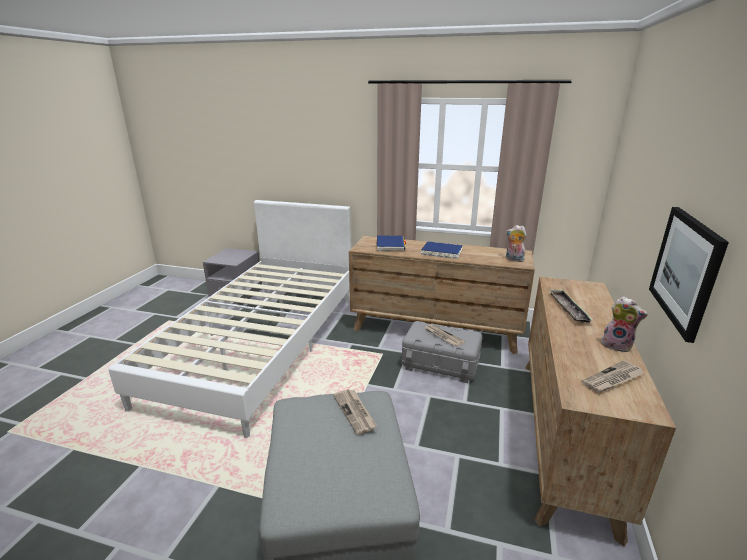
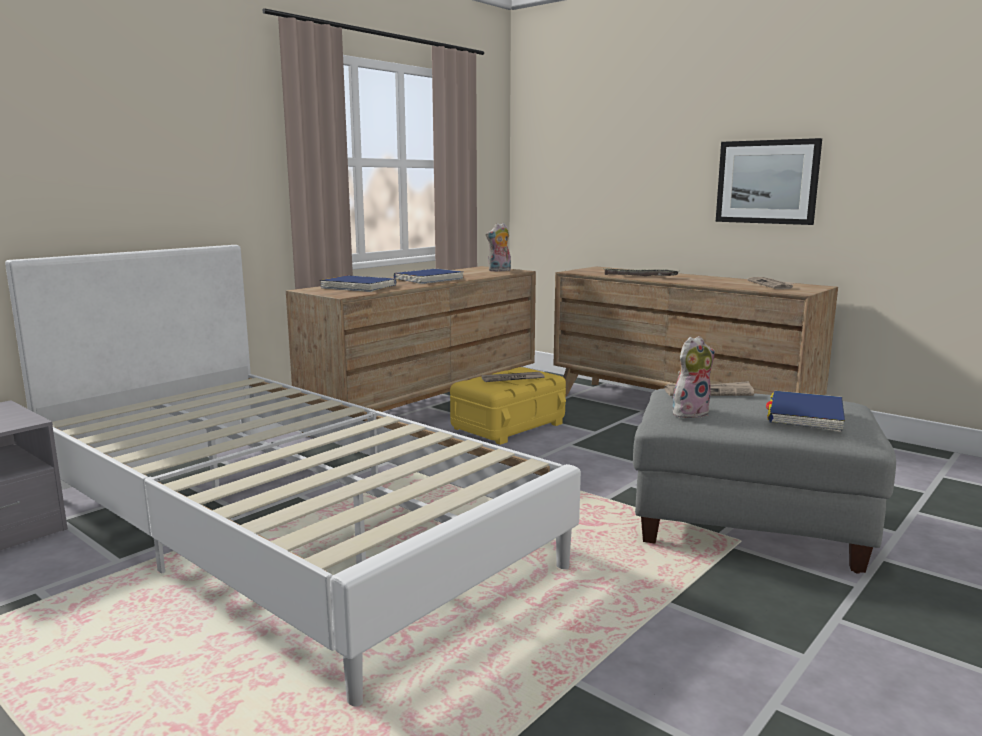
camera: 65 degrees left, 10 degrees down
(317, 468) = (805, 415): none -> blue book
(440, 364) = (509, 426): grey storage box -> yellow storage box
(617, 345) = (718, 278): plush toy -> plush toy (690, 412)

